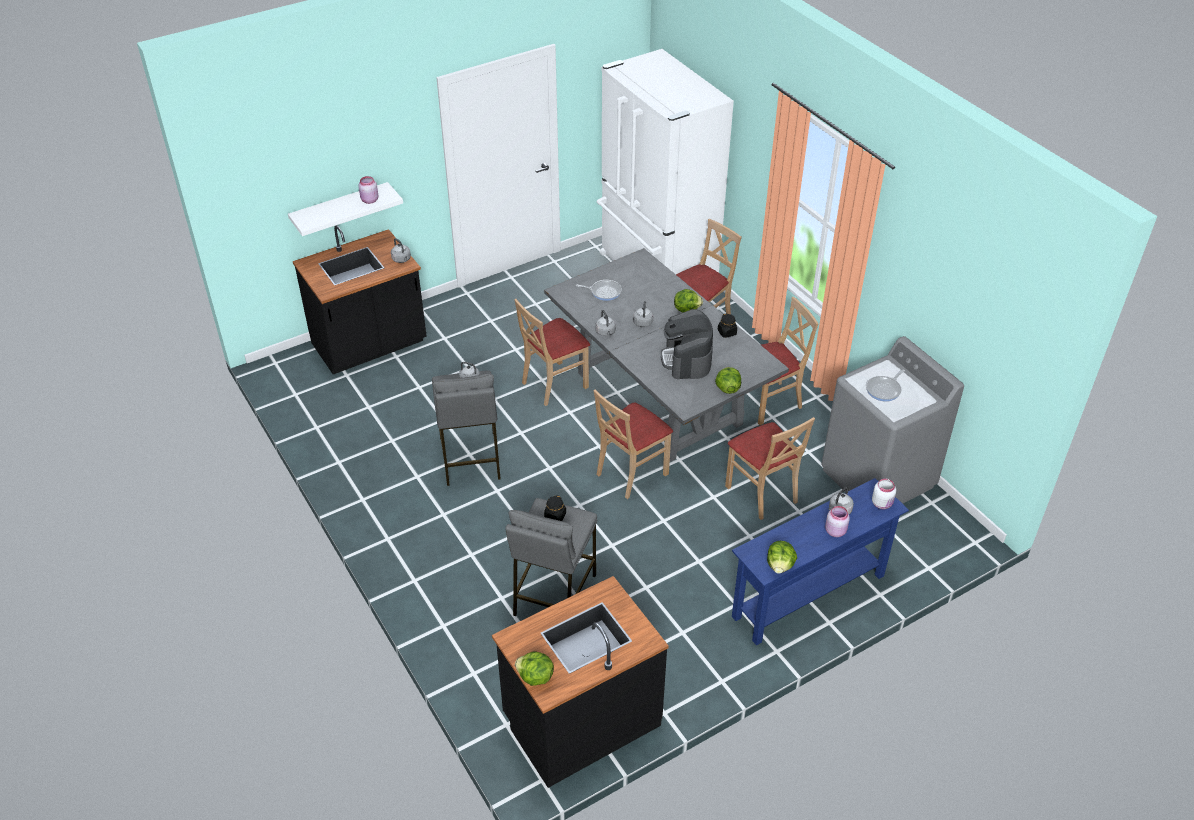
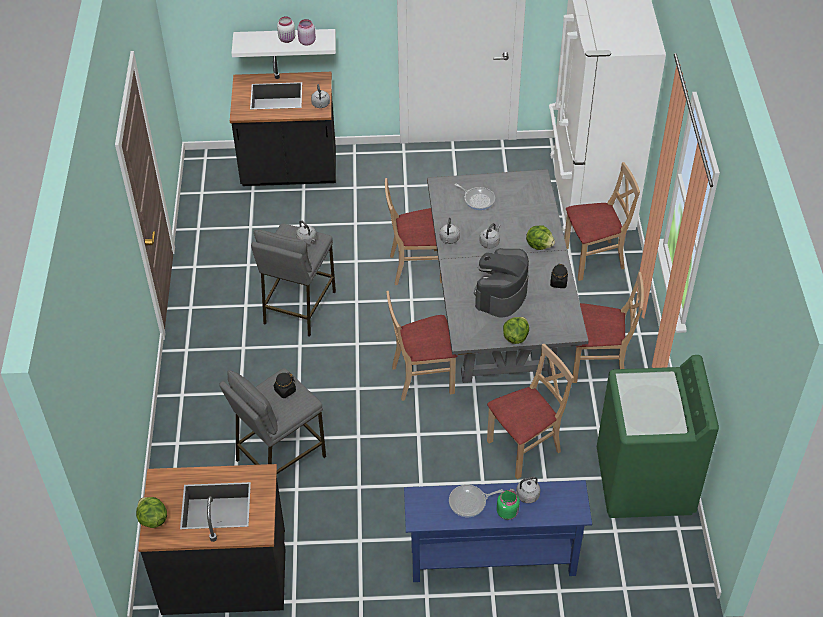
camera: 30 degrees right, 5 degrees up
(762, 493) = (524, 448): beige chair -> beige chair turned 120 degrees counterclockwise
(780, 565) = (433, 521): lettuce -> none
(835, 530) = (508, 512): pink jar -> green jar
(878, 478) = (644, 482): grey washing machine -> green washing machine
(882, 503) = (571, 507): white jar -> white jar (287, 39)
(884, 389) = (645, 400): frying pan -> frying pan (469, 502)

